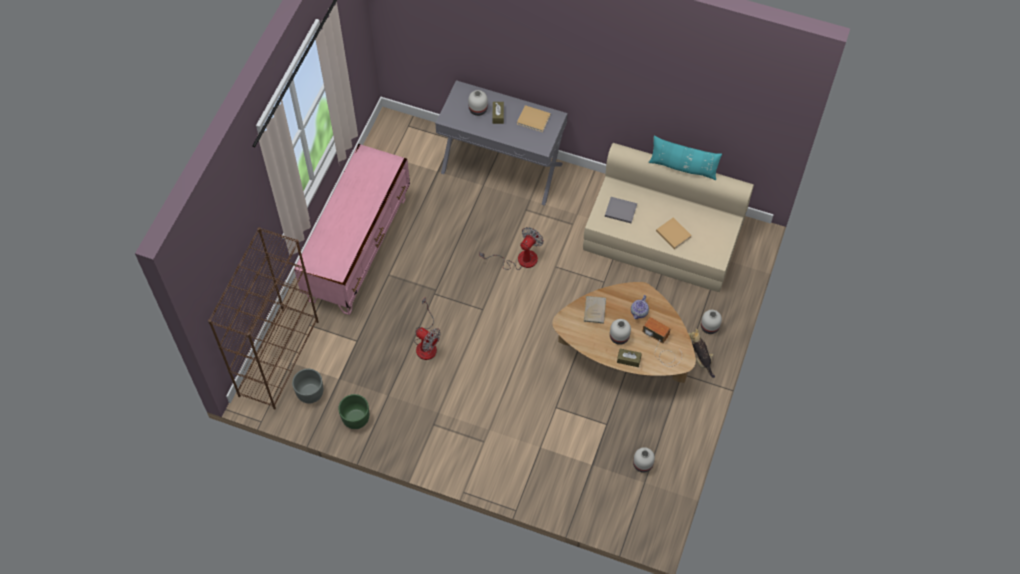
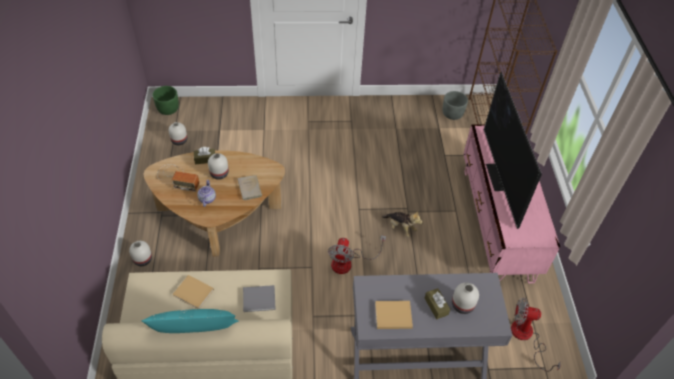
camera: 155 degrees right, 10 degrees down
(356, 418) = (409, 109): green planter -> green planter (168, 109)
(360, 219) = (500, 177): none -> television
(426, 343) = (389, 170): fan -> fan (526, 337)
(700, 359) = (147, 229): plush toy -> plush toy (400, 228)

